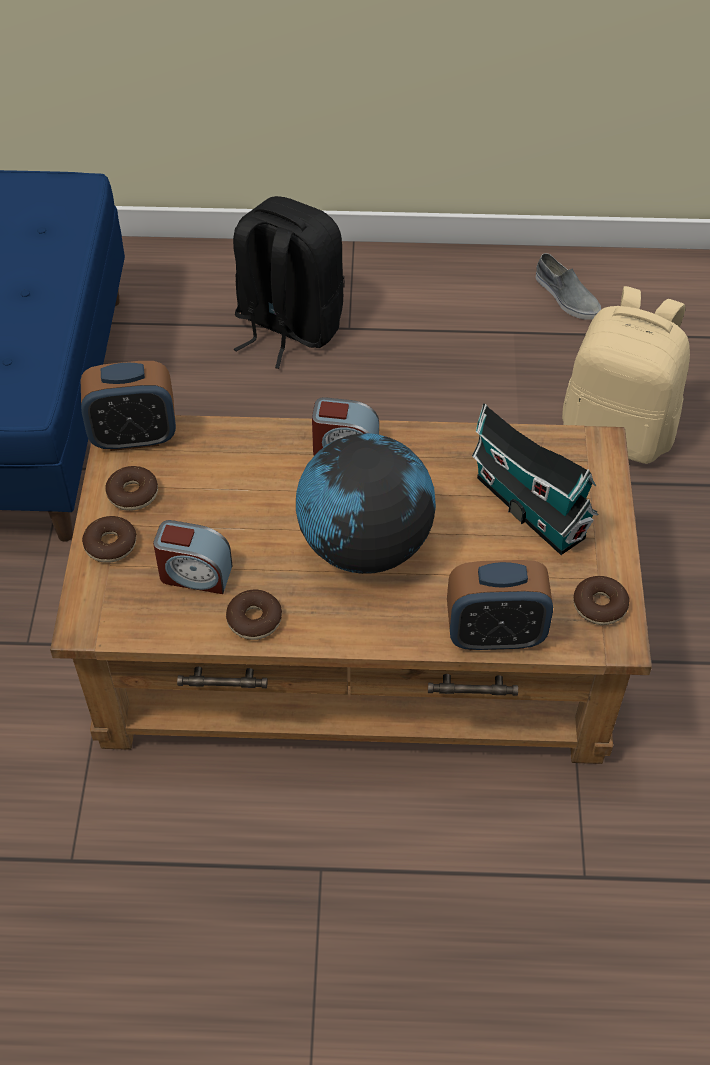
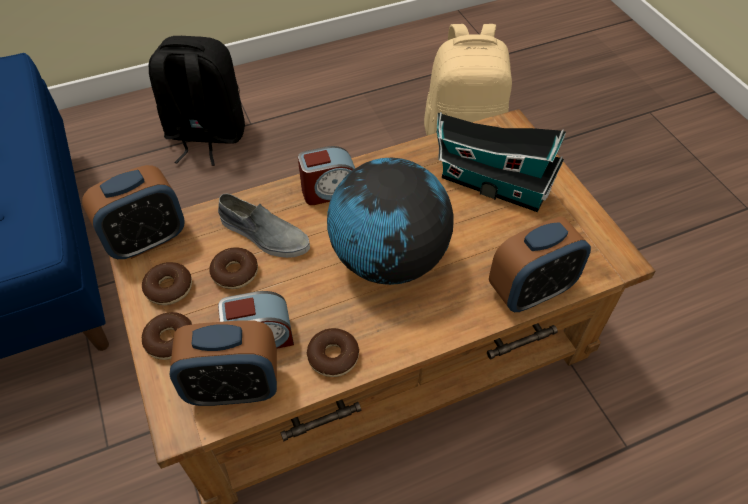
camera: 25 degrees left, 0 degrees up
(147, 611) = (234, 387): none -> alarm clock
(566, 296) = (383, 62): grey shoe -> grey shoe (264, 235)
(599, 605) = (589, 239): donut -> donut (235, 273)

